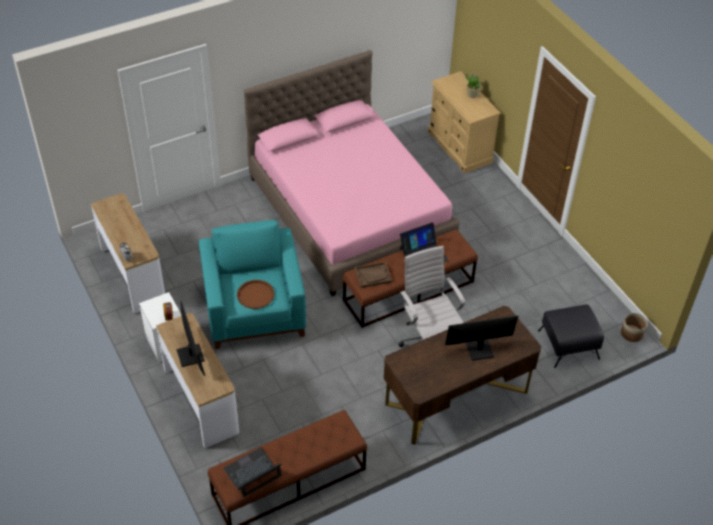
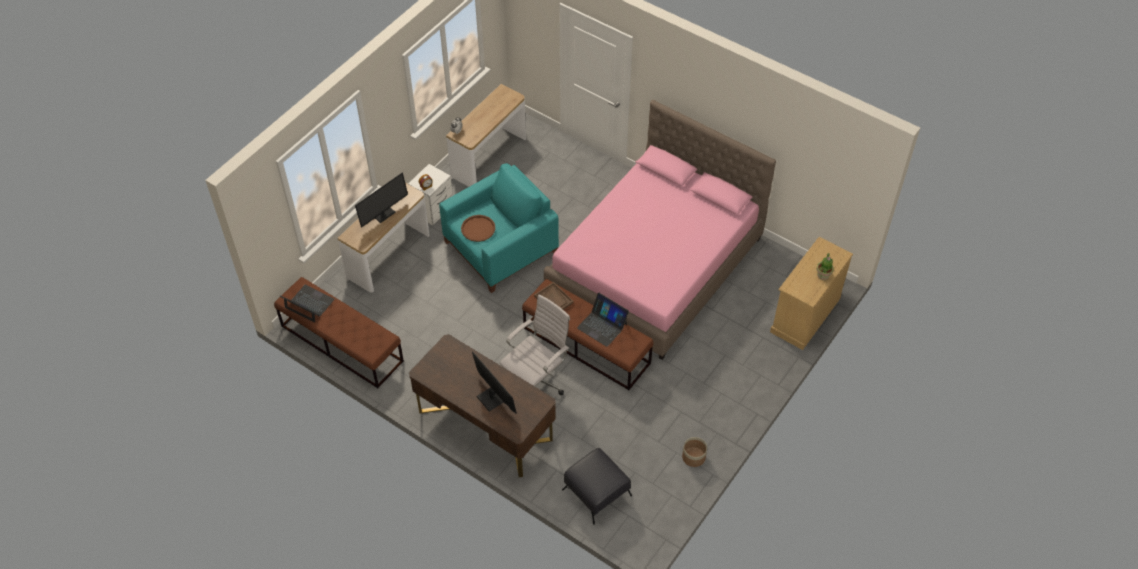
camera: 65 degrees right, 5 degrees up
(632, 333) = (643, 543): planter -> planter (694, 457)

